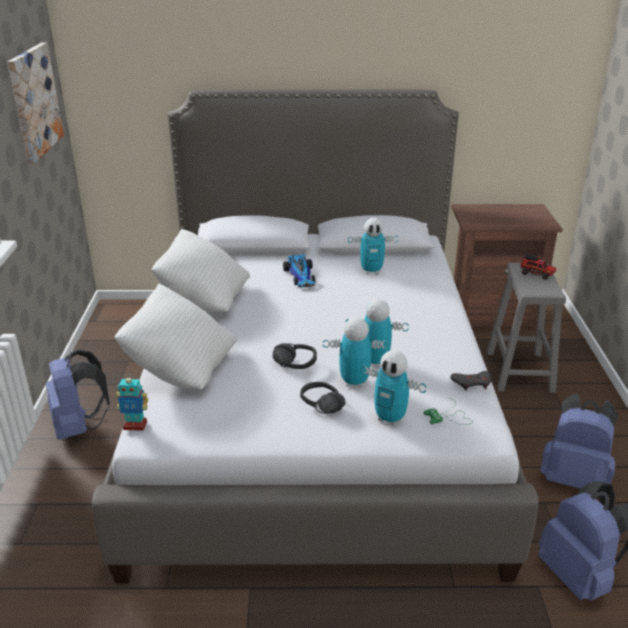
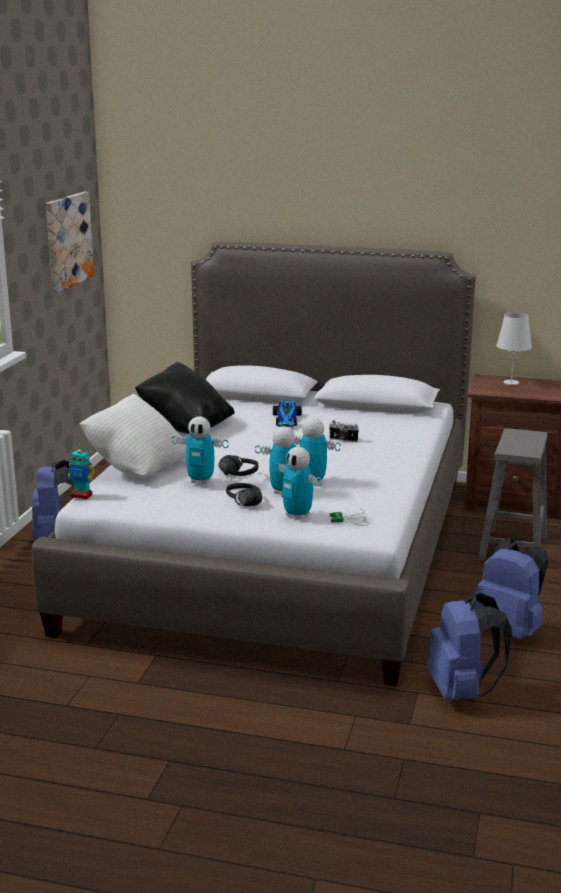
camera: 15 degrees right, 10 degrees down
(204, 299) = (185, 427): white pillow -> black pillow
(370, 297) = (343, 440): none -> camera
(371, 271) = (358, 423): toy robot -> toy robot (201, 481)
(472, 383) = (391, 503): grey game controller -> none
(490, 211) = (511, 383): none -> white table lamp
(537, 274) = (526, 439): toy truck -> none

